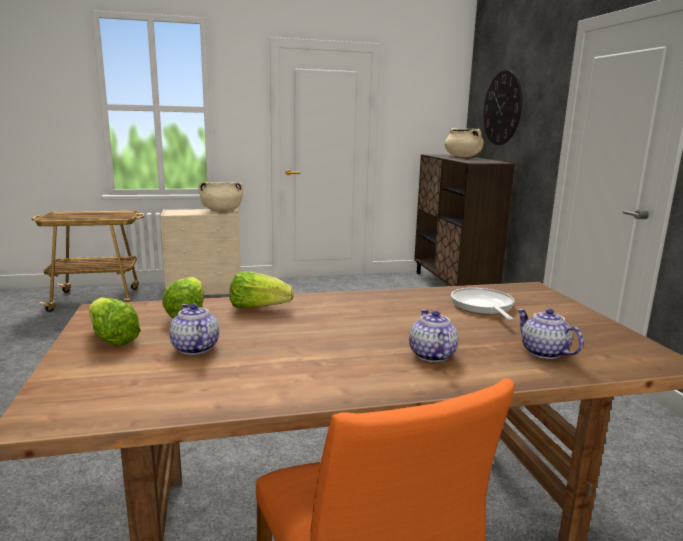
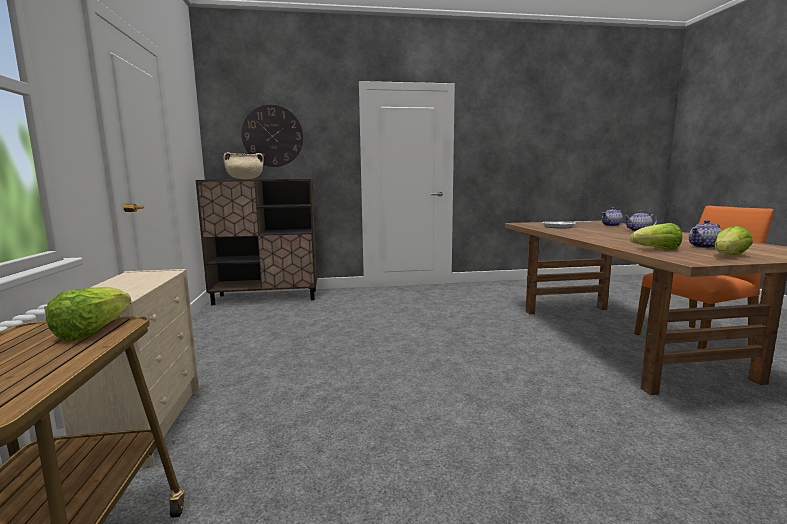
camera: 85 degrees left, 5 degrees down
(221, 211) = (144, 275): beige cooking pot -> none
(258, 307) = (619, 243): lettuce -> lettuce (92, 332)

